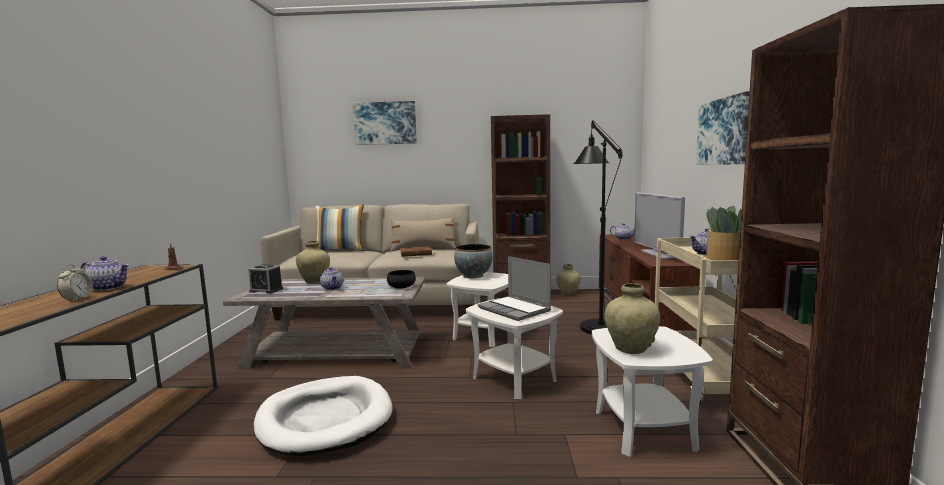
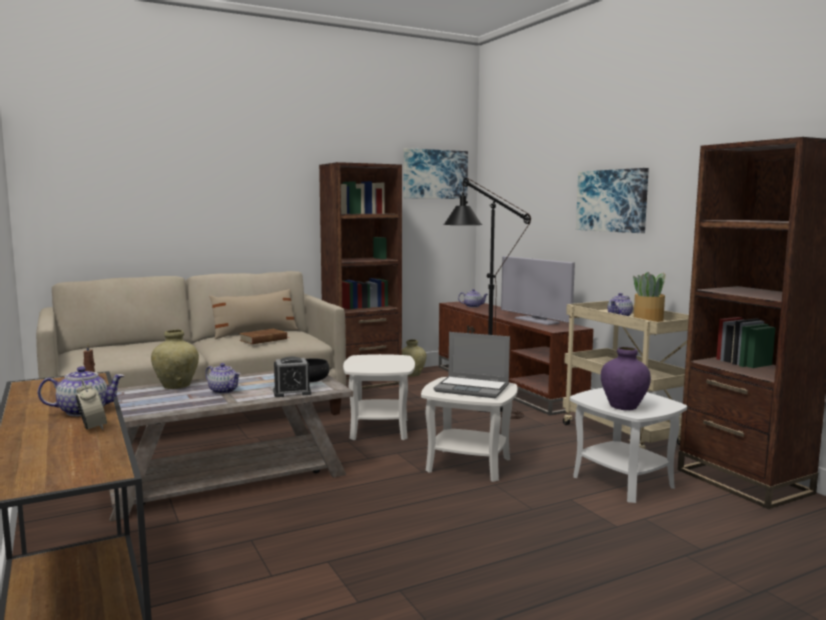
camera: 30 degrees left, 0 degrees up
(266, 290) = (130, 404): alarm clock -> alarm clock (292, 392)
(325, 419) = (327, 543): white dog bed -> none
(340, 250) = (132, 343): pillow -> none
(385, 123) = (176, 160): picture -> picture (434, 174)
(473, 276) = (362, 360): bowl -> none
(630, 349) = (623, 406): beige vase -> purple vase

